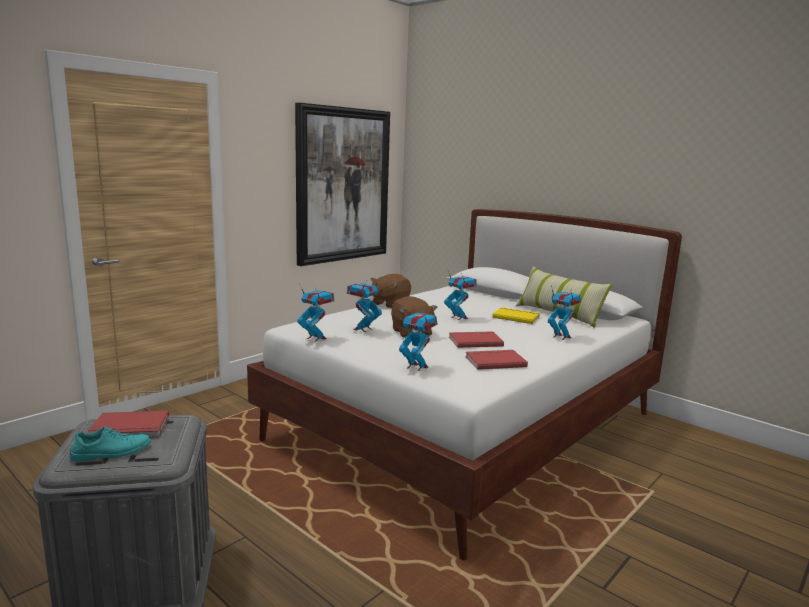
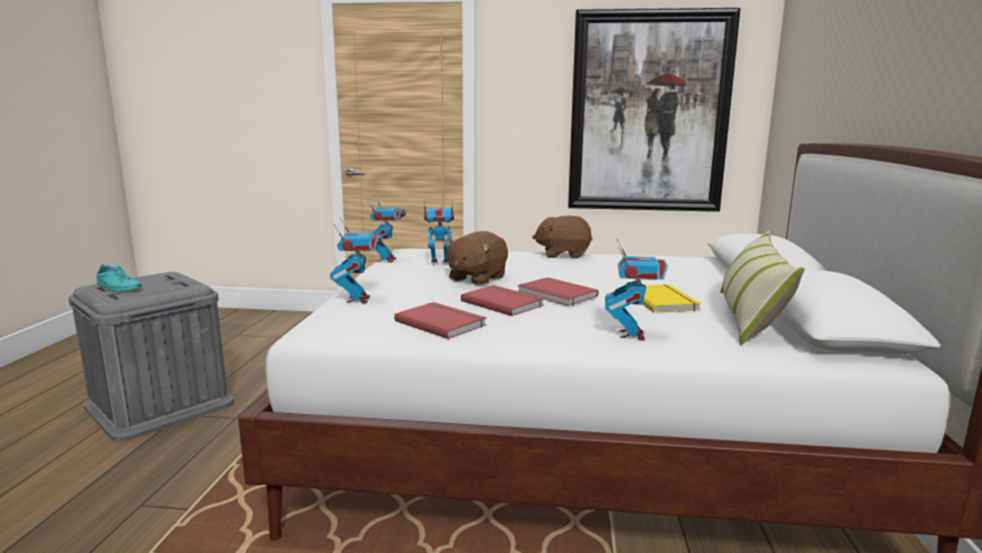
camera: 55 degrees right, 0 degrees up
(129, 429) = (163, 281): red book -> red book (556, 295)
(459, 318) = (580, 281): toy robot -> none

